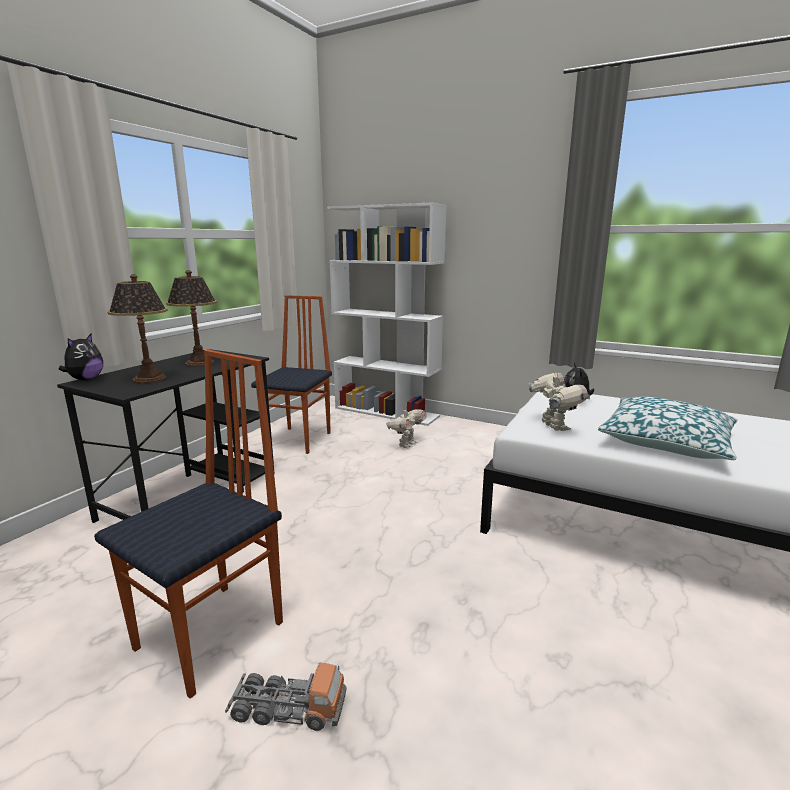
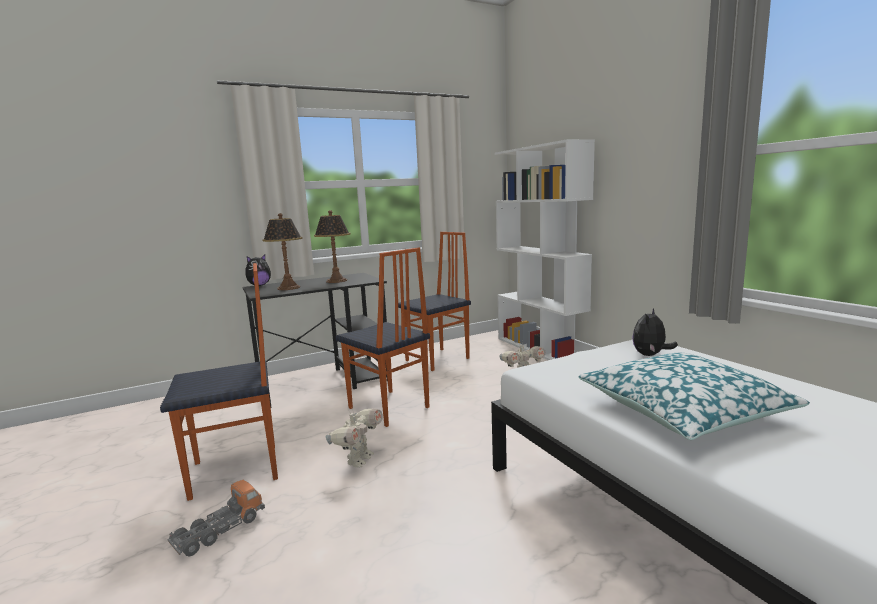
camera: 35 degrees right, 5 degrees down
(288, 708) = (219, 530): toy truck -> toy truck turned 90 degrees counterclockwise
(310, 504) = (388, 408): none -> chair
(553, 427) = (572, 372): toy robot -> toy robot (358, 460)

